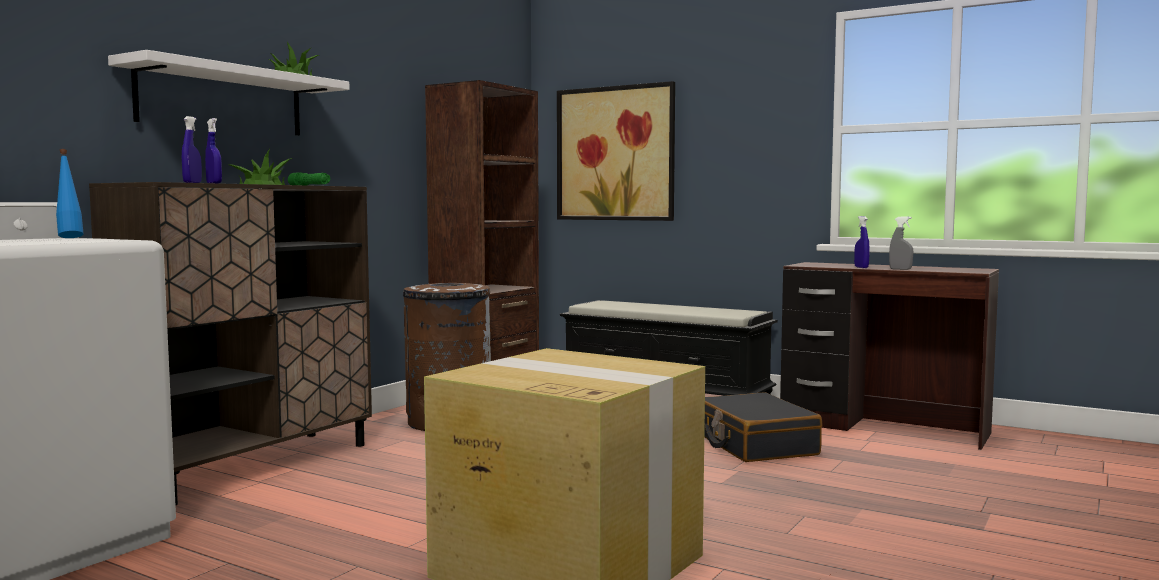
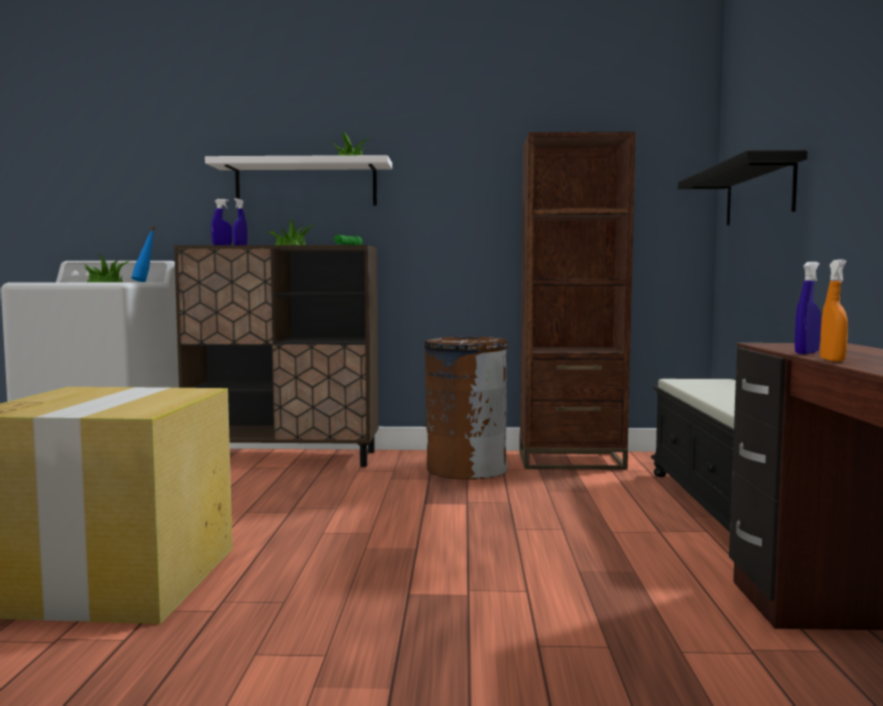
camera: 60 degrees right, 0 degrees up
(79, 240) = (105, 282): none -> potted plant
(615, 153) = (759, 193): picture -> black shelf
(755, 444) = (593, 585): black suitcase -> none
(900, 269) = (832, 360): grey spray bottle -> orange spray bottle

